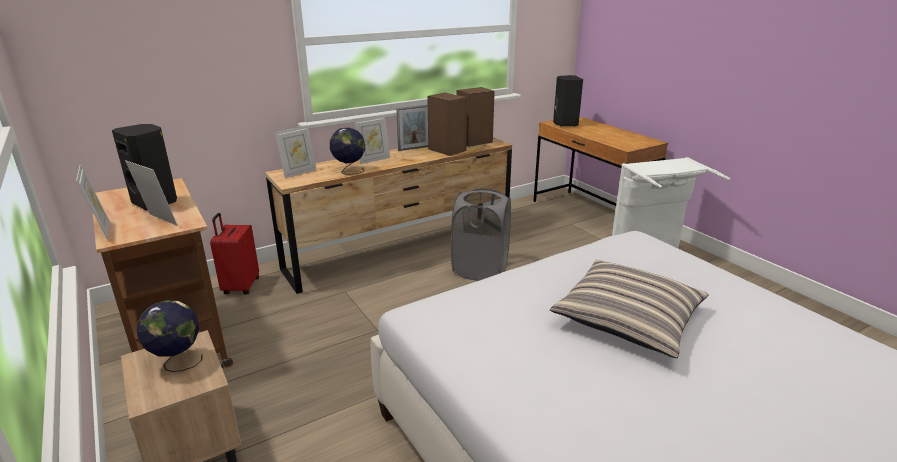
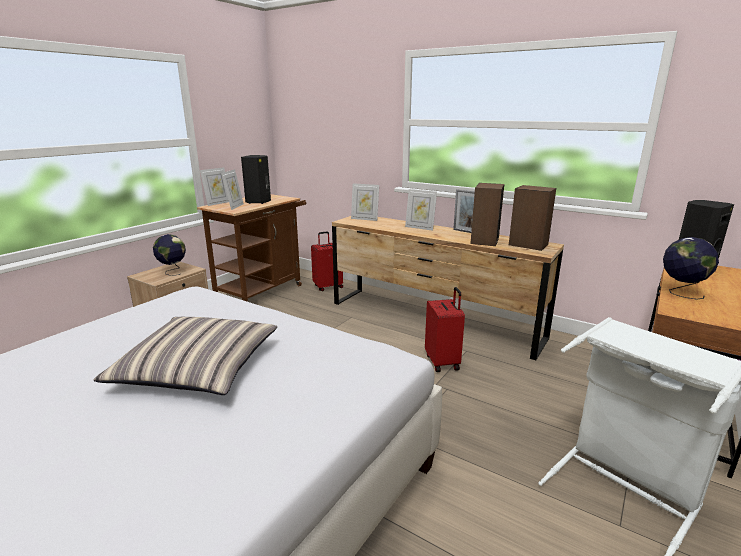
camera: 65 degrees right, 5 degrees down
(349, 171) = (385, 227): globe -> globe (681, 292)
(480, 269) = (443, 362): grey laundry basket -> red suitcase

